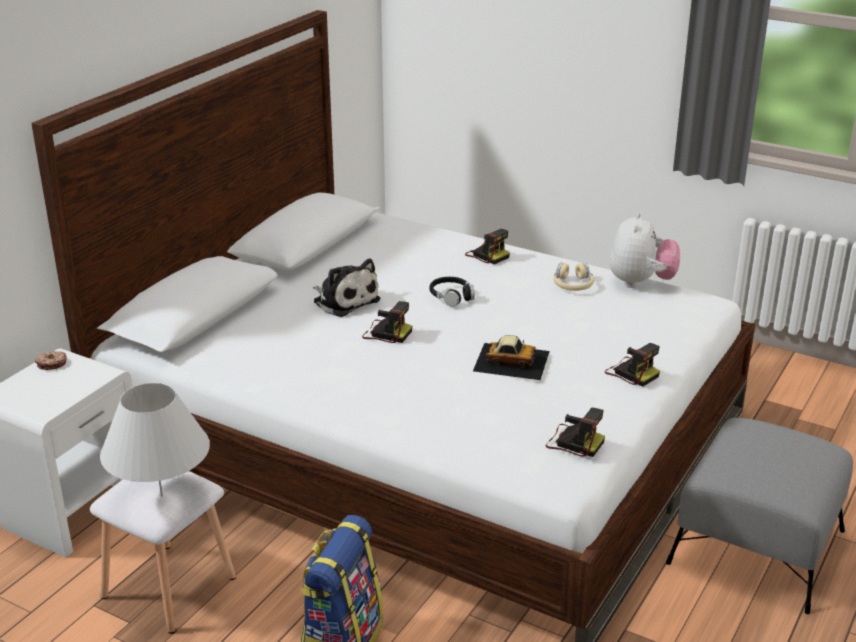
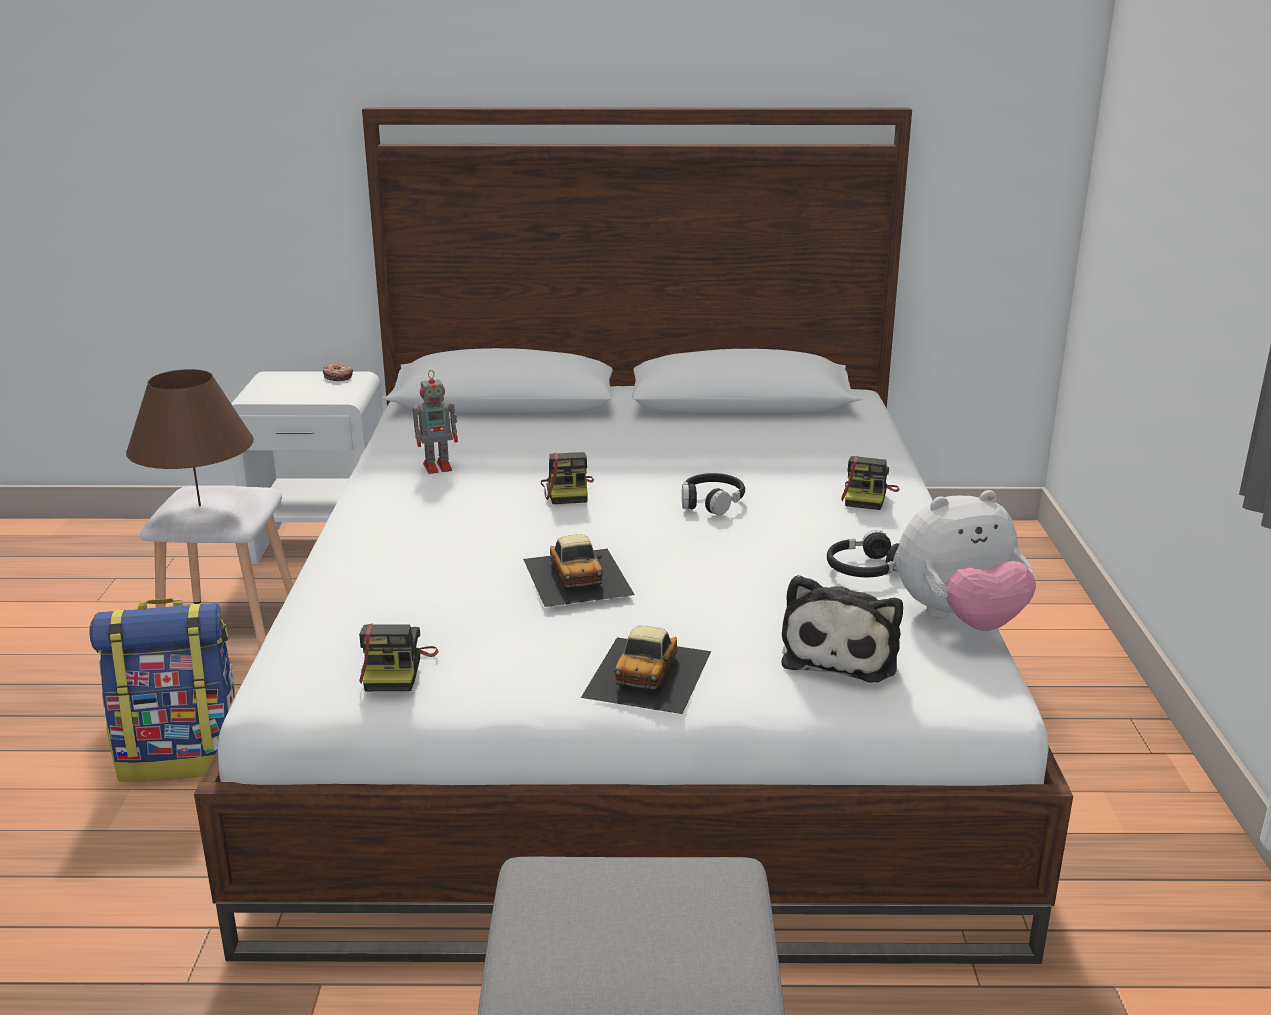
camera: 60 degrees right, 5 degrees down
(162, 496) = (200, 506): white table lamp -> brown table lamp
(289, 366) = (439, 467): none -> toy robot
(344, 300) = (626, 453): plush toy -> plush toy (842, 653)
(572, 284) = (865, 569): beige headphones -> black headphones
(631, 373) = (649, 673): camera -> toy car

